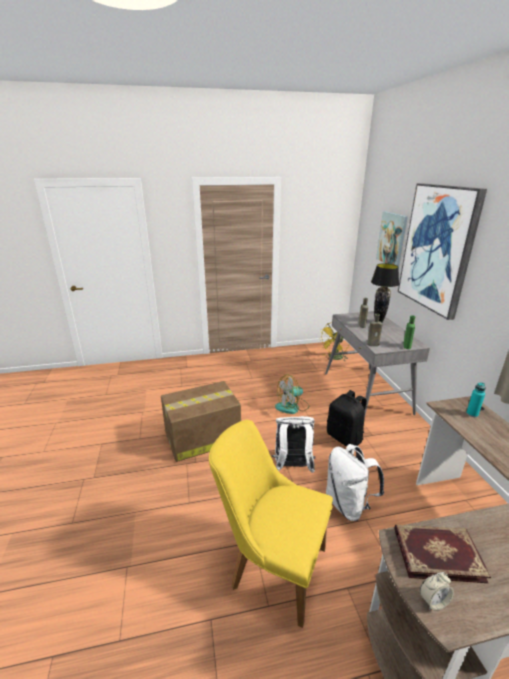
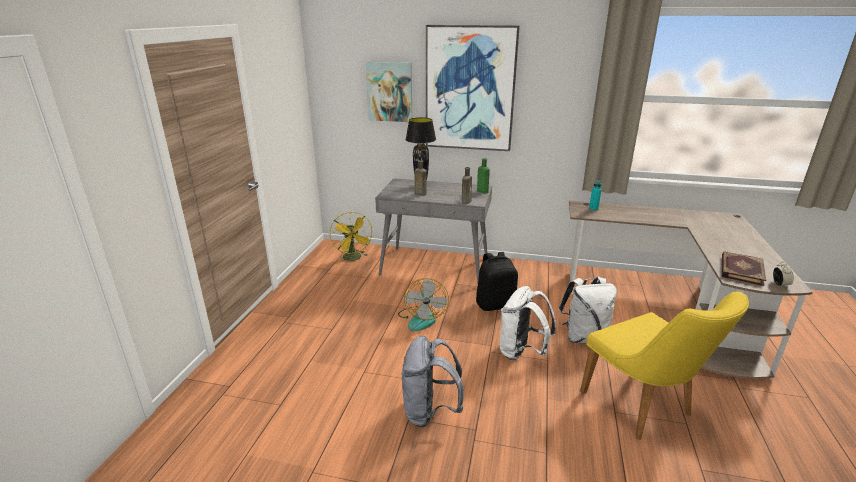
camera: 65 degrees left, 0 degrees up
(201, 437) = (429, 412): cardboard box -> grey backpack
(270, 564) = (643, 408): yellow chair -> yellow chair turned 75 degrees counterclockwise

